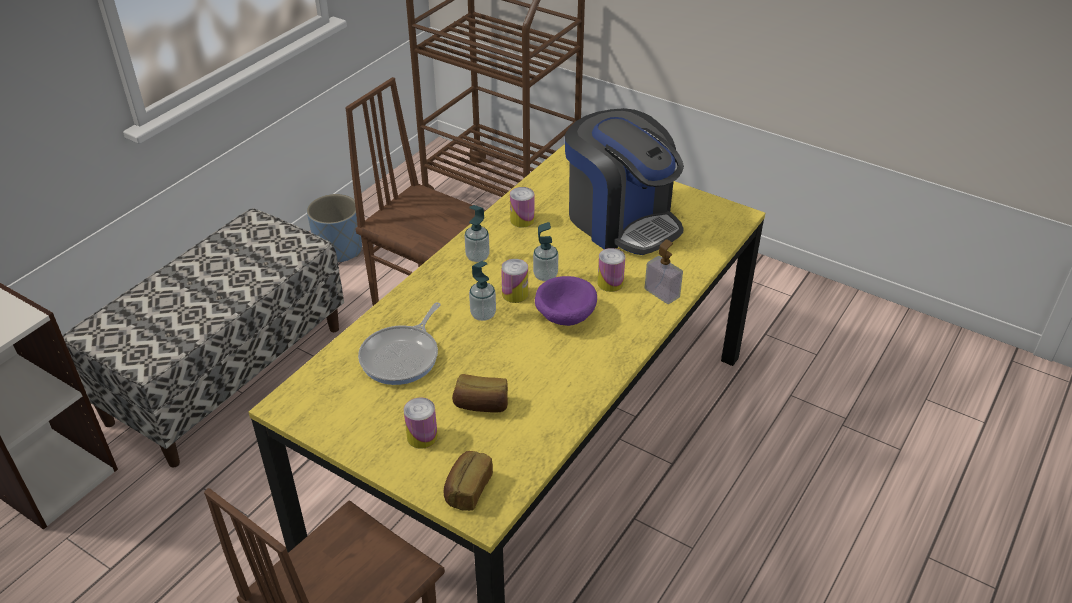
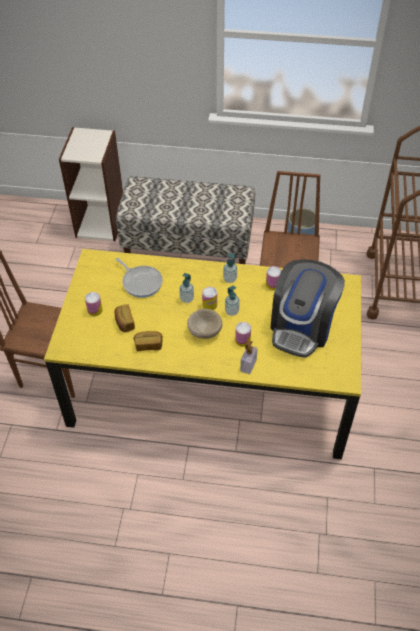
camera: 65 degrees right, 10 degrees up
(402, 356) = (141, 282): frying pan -> frying pan turned 135 degrees counterclockwise
(467, 489) = (71, 338): bread -> bread (148, 345)
(564, 316) = (204, 330): purple bowl -> beige bowl

